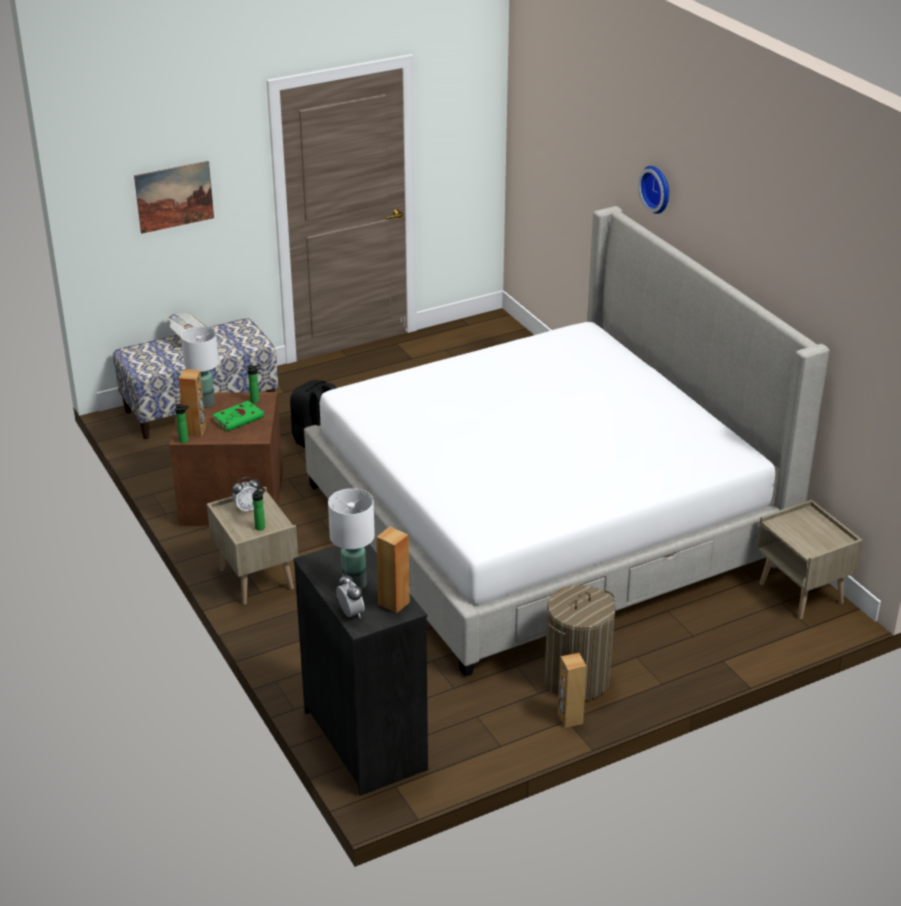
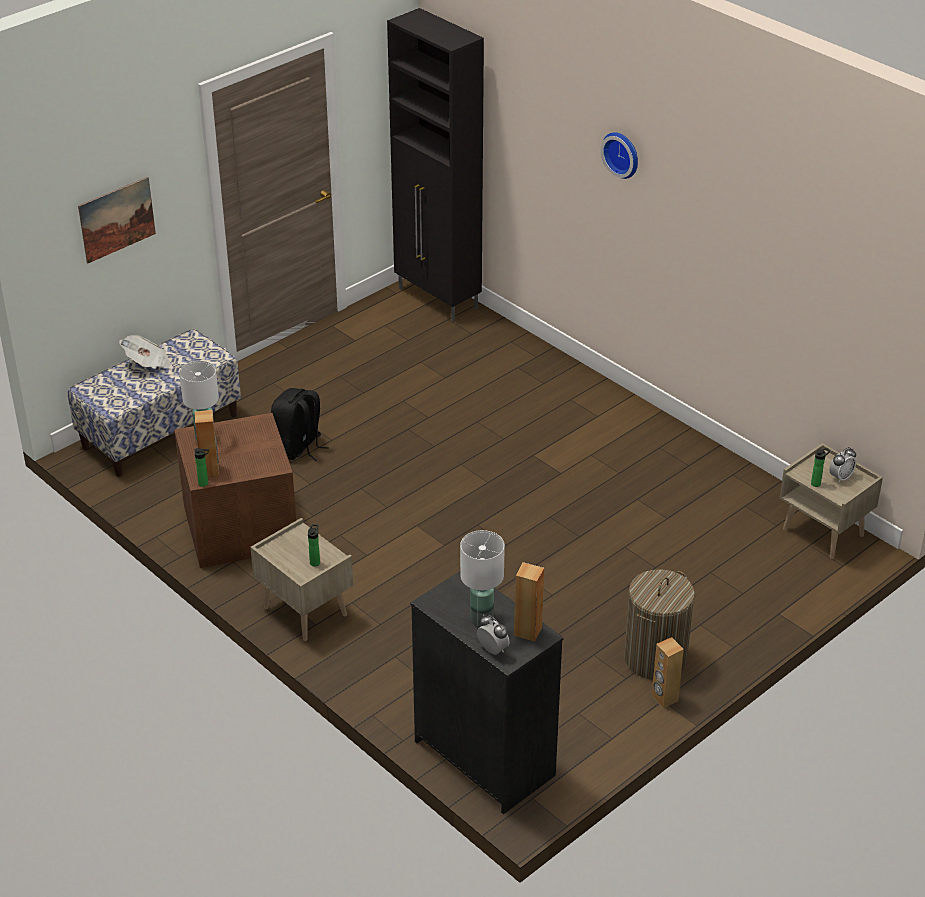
camera: 15 degrees left, 5 degrees up
(239, 418) = (248, 449): green book -> none
(248, 508) = (293, 544): alarm clock -> alarm clock (840, 477)
(256, 400) = (256, 426): bottle -> bottle (817, 483)
(505, 334) = (438, 299): none -> black cabinet
(543, 521) = (559, 500): bed -> none

